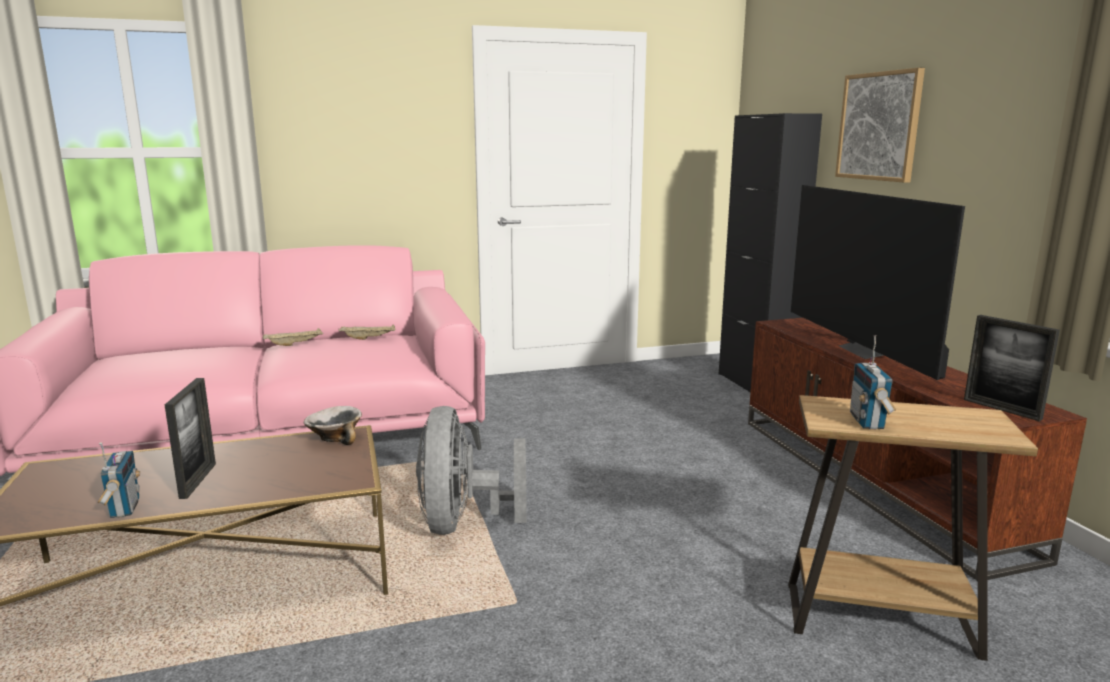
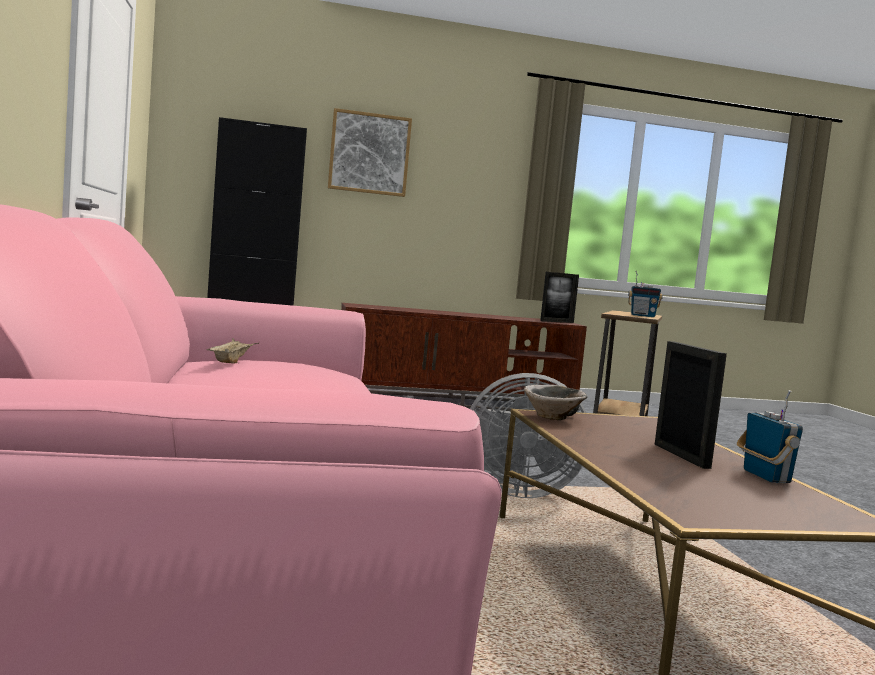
camera: 85 degrees left, 10 degrees down
(124, 508) = (765, 477): radio -> radio turned 90 degrees clockwise
(198, 480) = (681, 456): picture frame -> picture frame turned 75 degrees clockwise
(295, 344) = (224, 380): beige tray -> none
(866, 351) = (444, 312): television -> none

